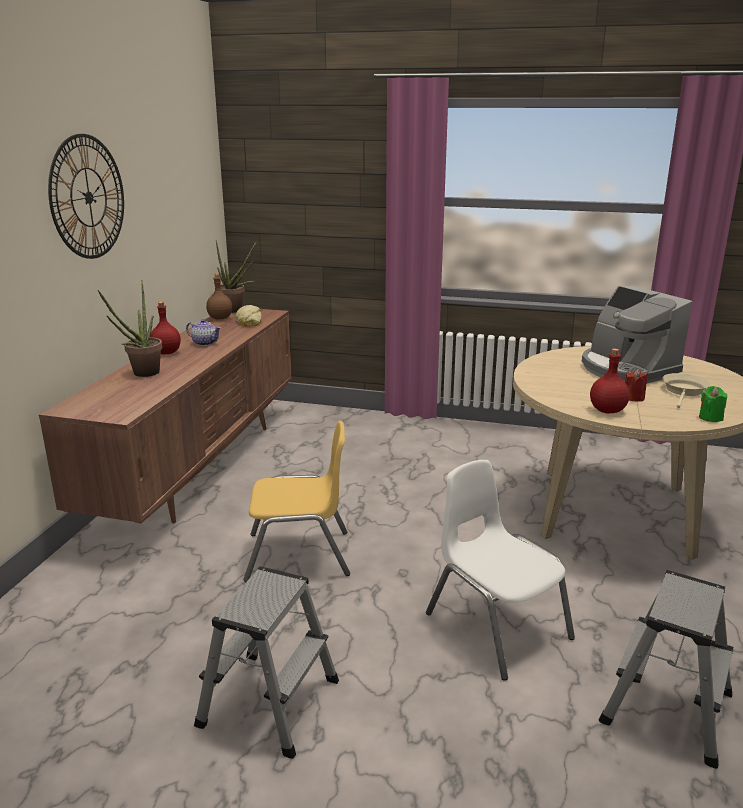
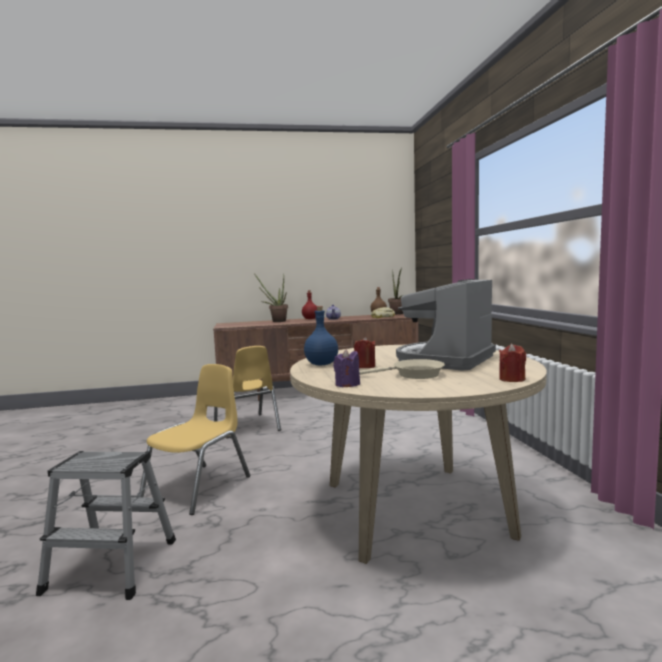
camera: 65 degrees right, 15 degrees down
(88, 197) = (275, 233): wall clock -> none
(269, 701) = (117, 449): grey step ladder -> none
(496, 626) = (198, 487): white chair -> yellow chair
(607, 410) = (322, 364): red bottle -> blue bottle
(710, 417) = (347, 384): green candle -> purple candle
(718, 372) = (512, 379): none -> red candle

